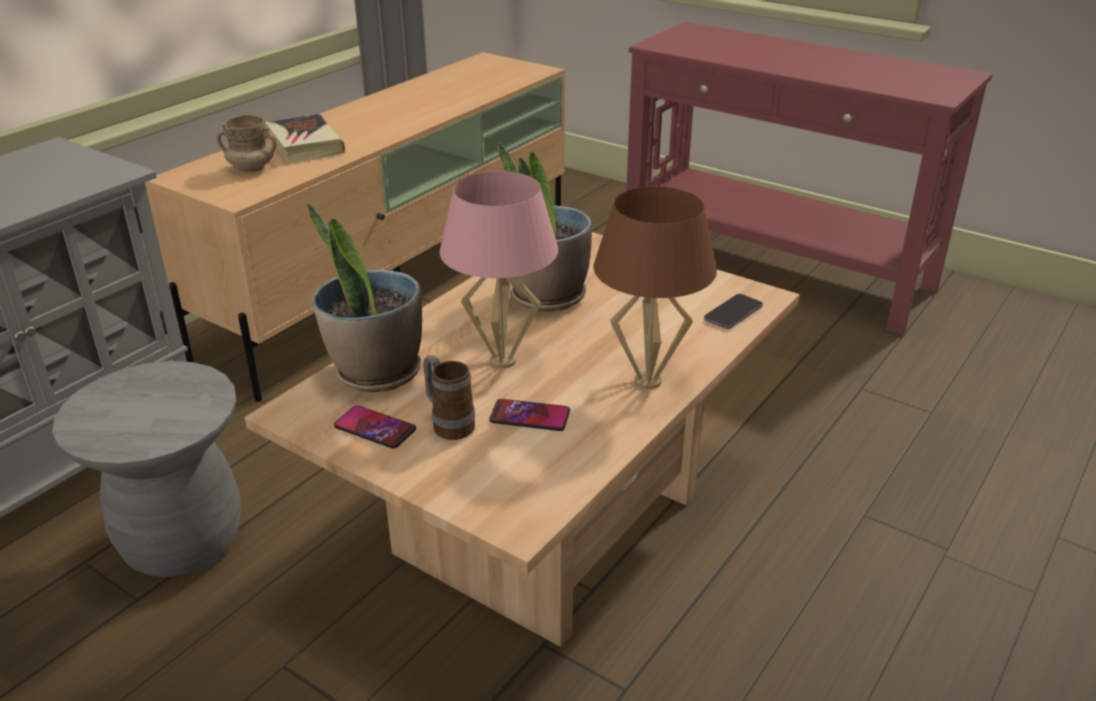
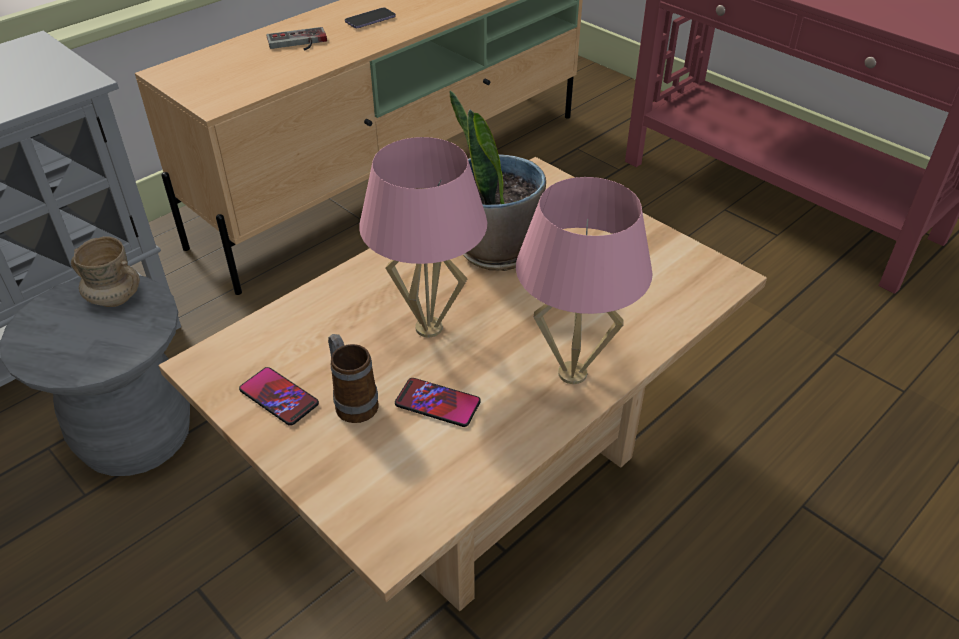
camera: 10 degrees right, 10 degrees up
(251, 168) = (238, 68): beige mug -> beige mug (114, 298)
(305, 144) = (298, 43): book -> game controller
(376, 373) = (299, 327): potted plant -> none
(648, 381) = (573, 373): brown table lamp -> pink table lamp
(733, 313) = (687, 295): phone -> phone (370, 20)

